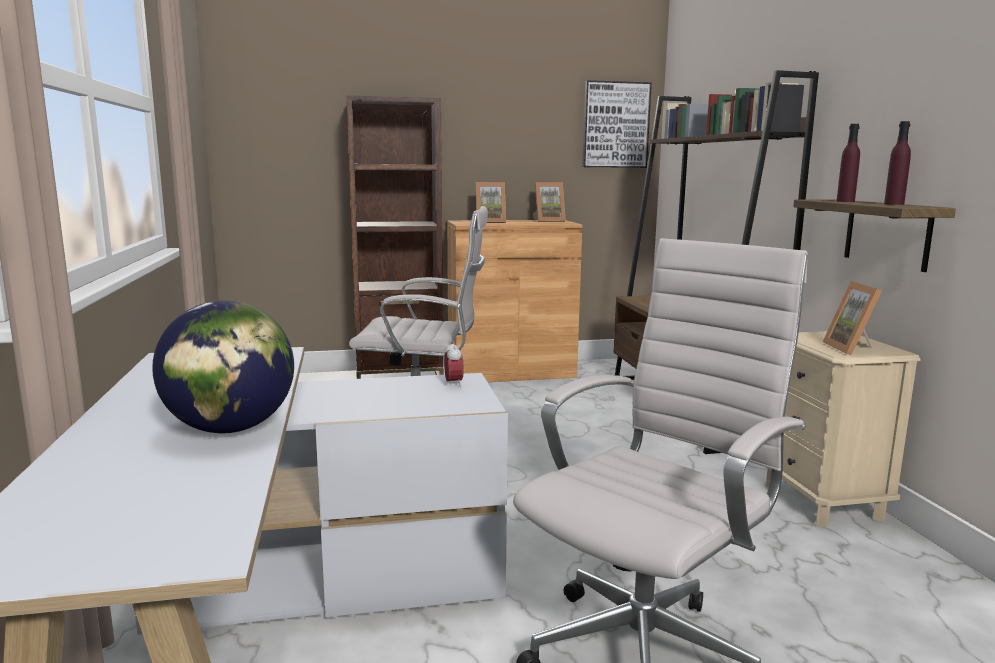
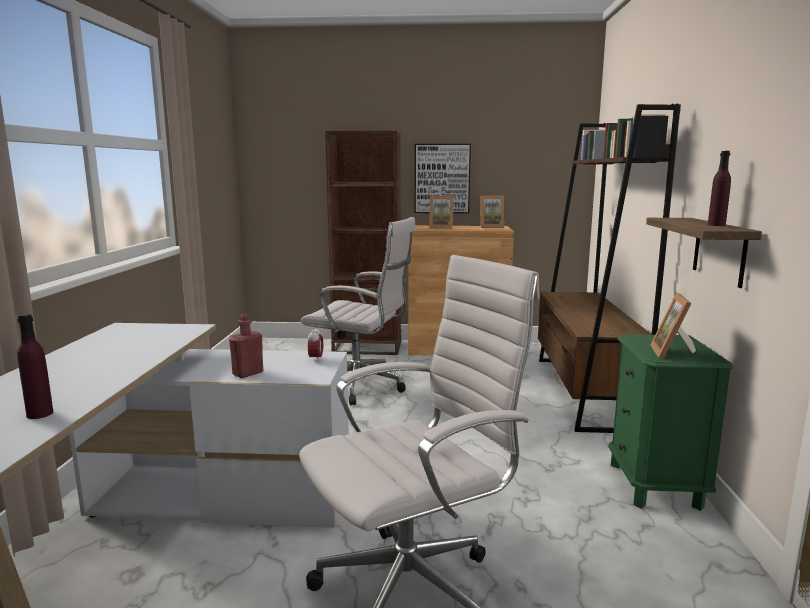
camera: 15 degrees right, 0 degrees up
(230, 429) = (94, 382): globe -> none
(384, 407) = (248, 373): none -> red bottle
(615, 125) = (554, 147): picture -> picture (442, 178)
(823, 501) = (655, 485): beige nightstand -> green nightstand
(845, 201) = (682, 221): purple bottle -> purple bottle (40, 414)

